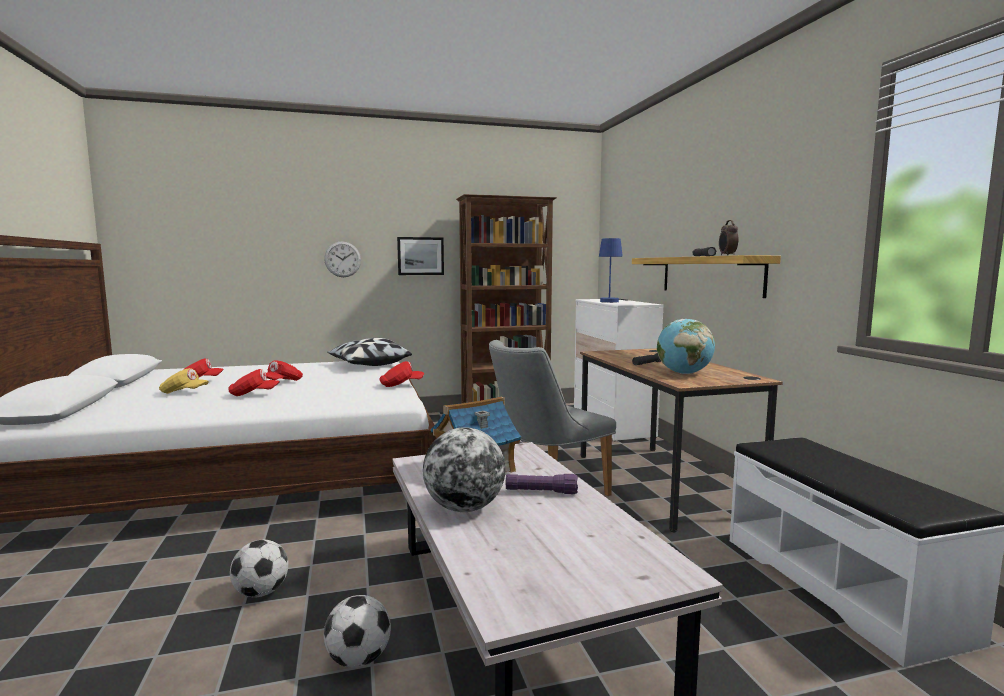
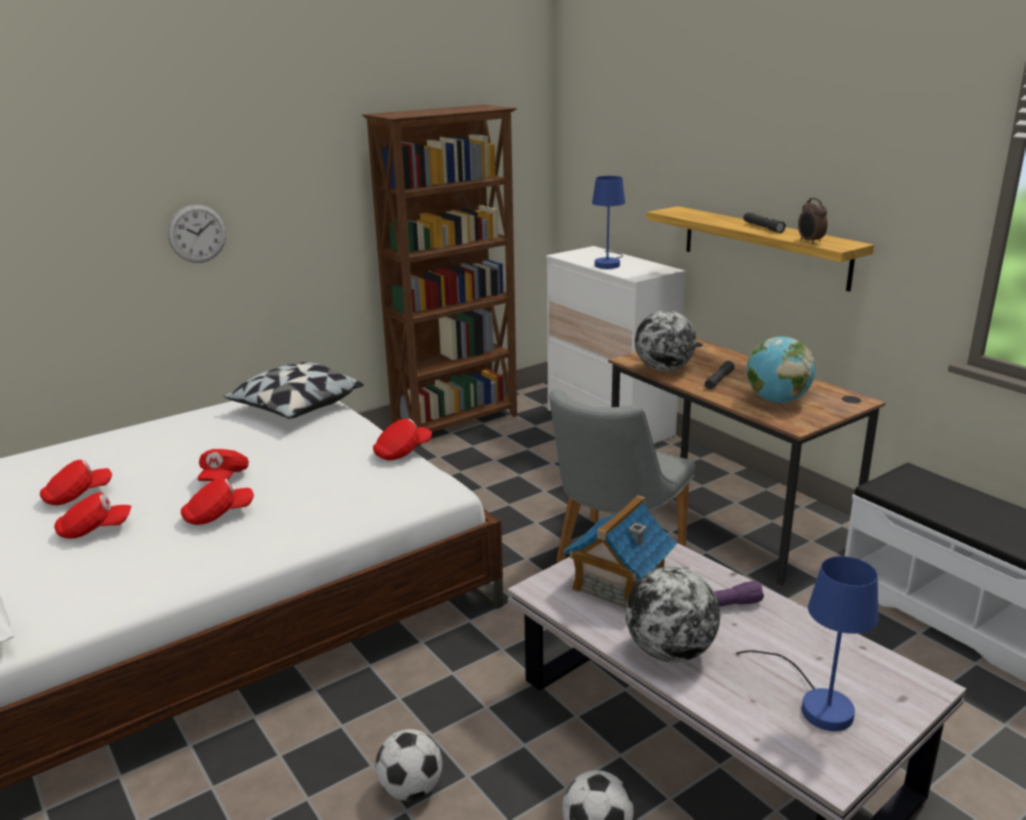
camera: 20 degrees left, 15 degrees up
(184, 393) = (95, 530): yellow cap -> red cap
(420, 256) = (315, 211): picture -> none
(552, 562) = (816, 702): none -> blue table lamp
(614, 357) = (664, 369): none -> globe

